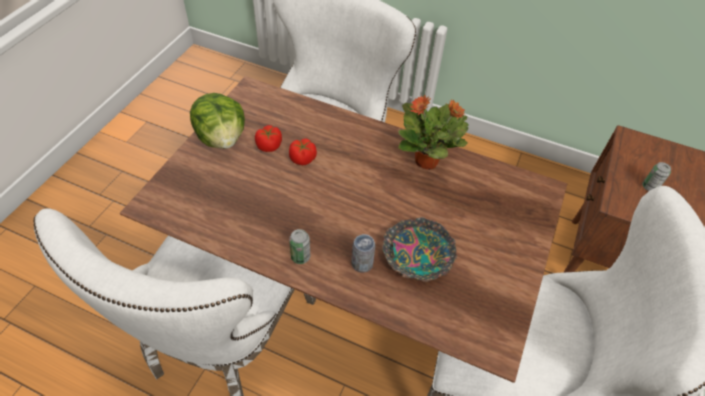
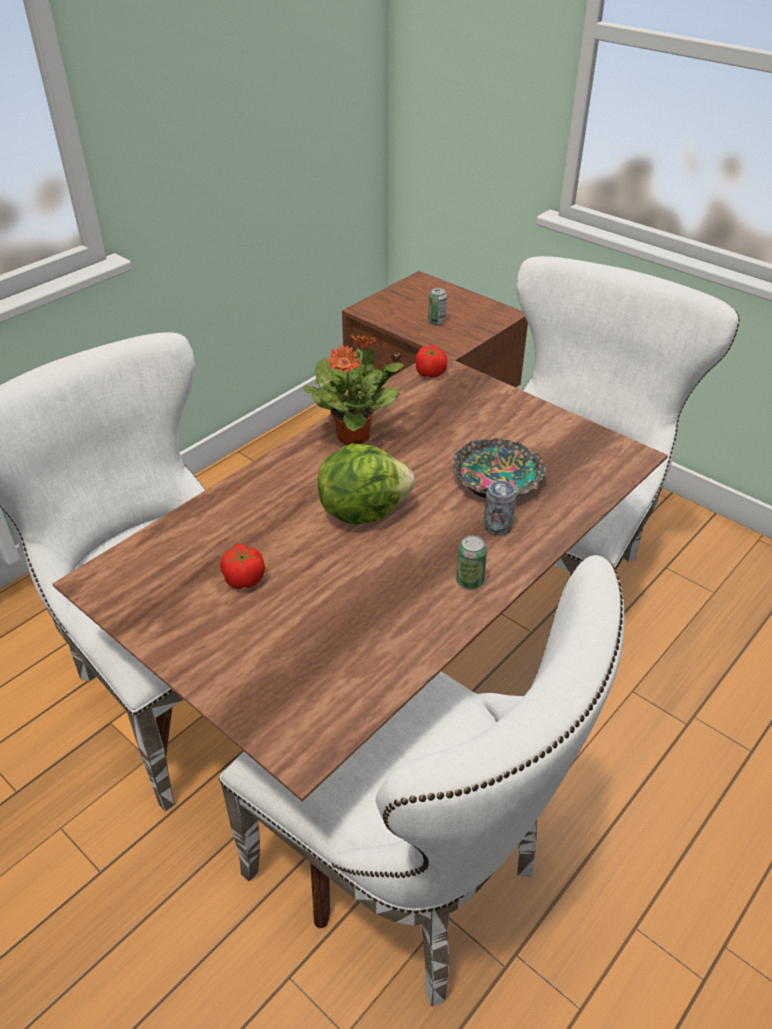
camera: 70 degrees left, 10 degrees down
(222, 138) = (194, 633): lettuce -> lettuce (362, 510)
(303, 159) = (291, 547): tomato -> tomato (430, 372)

